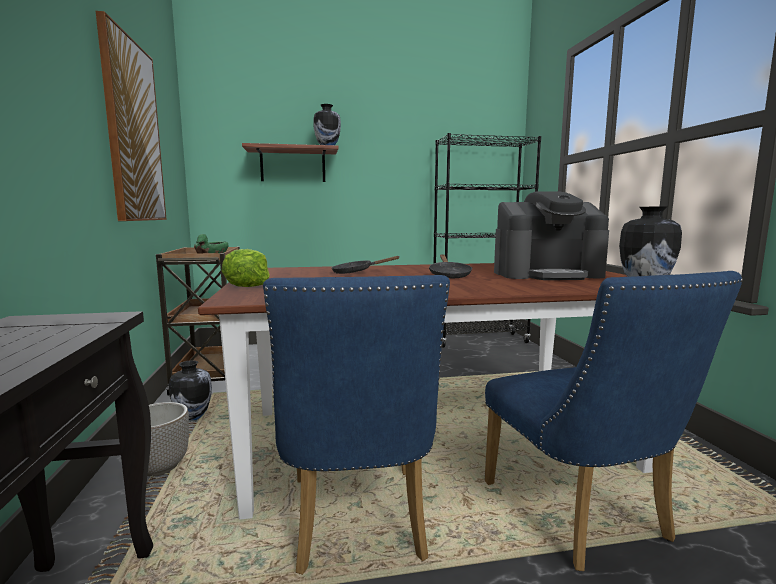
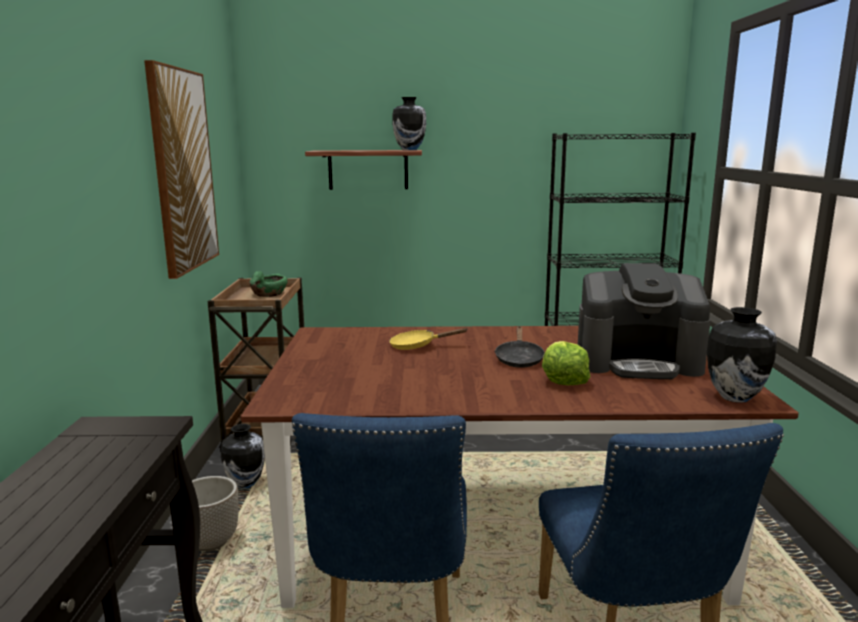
camera: 10 degrees right, 5 degrees up
(247, 285) = (294, 371): lettuce -> lettuce (563, 379)
(356, 272) = (417, 346): black frying pan -> yellow frying pan

